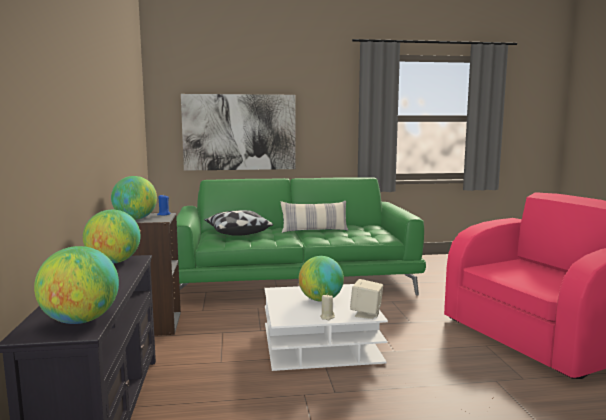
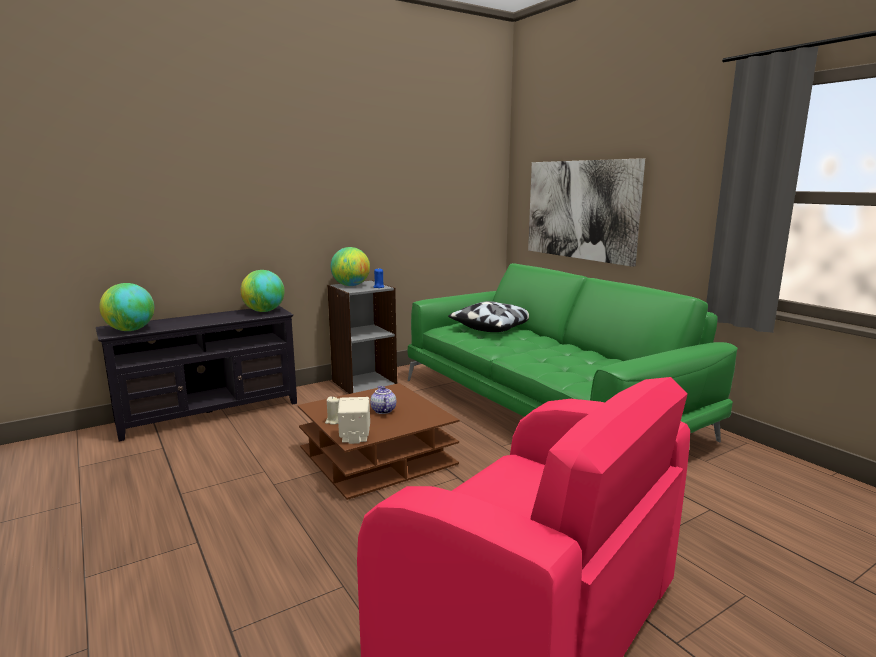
camera: 65 degrees right, 5 degrees up
(314, 230) = (559, 350): pillow -> none
(320, 300) = (382, 410): globe -> teapot
(320, 343) = (377, 457): white coffee table -> brown coffee table

